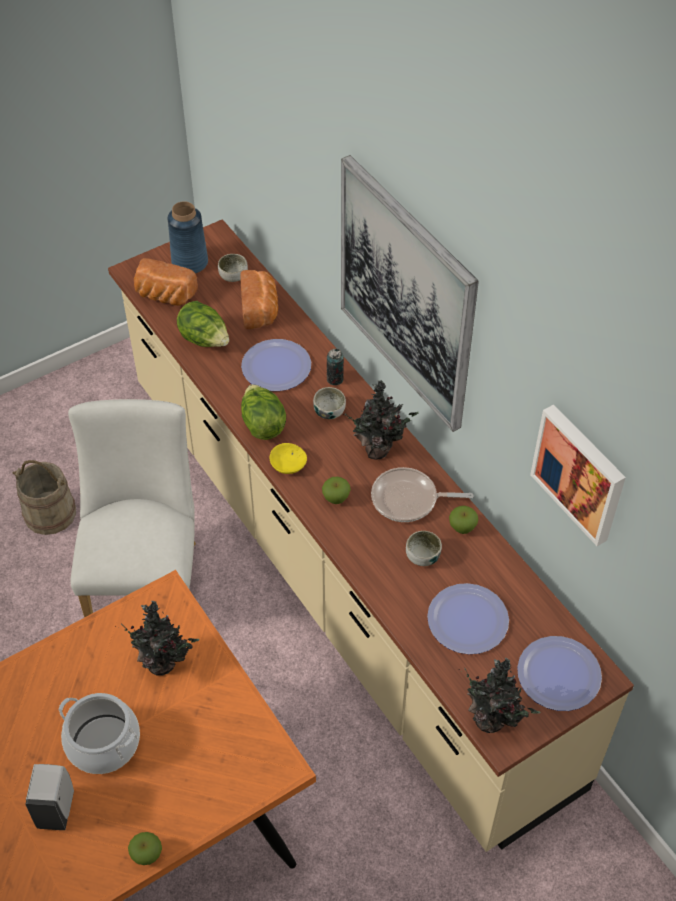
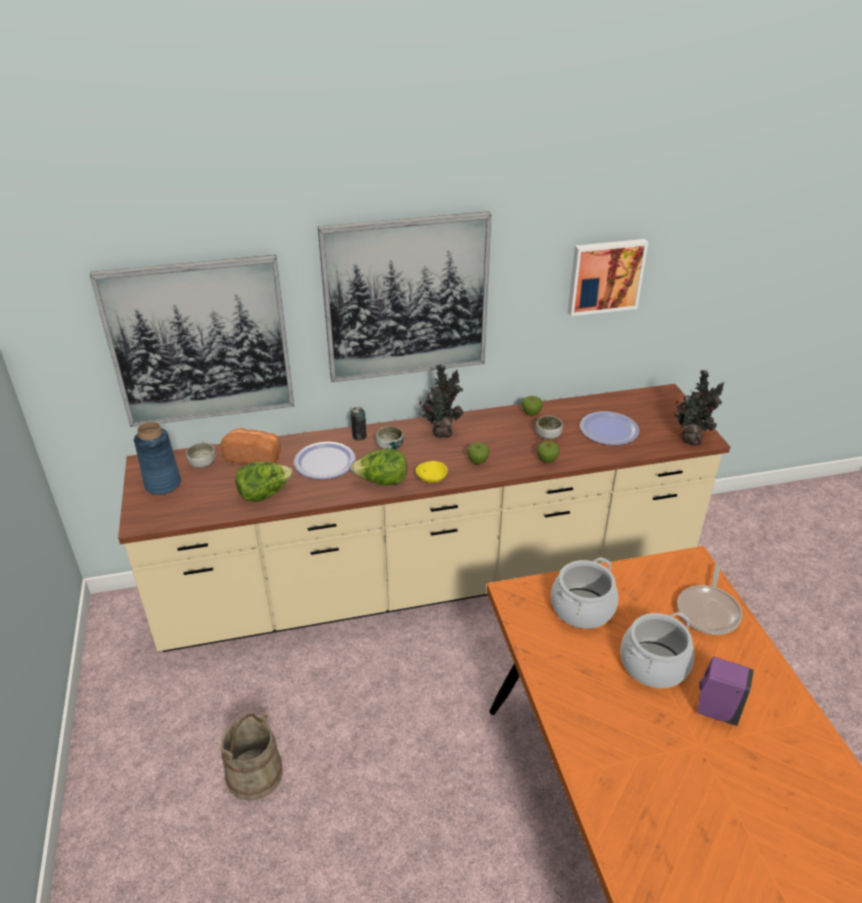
camera: 70 degrees left, 15 degrees down
(56, 808) = (715, 710): white soap dispenser -> purple soap dispenser
(147, 578) = (375, 708): white chair -> none
(147, 855) = (765, 656): apple -> apple (547, 460)
(164, 296) = (190, 508): bread -> none
(165, 663) = (582, 608): potted plant -> cooking pot
(272, 175) = (200, 342): none -> picture
(408, 499) = (495, 430): frying pan -> frying pan (708, 611)
(558, 674) = (661, 406): plate -> none

